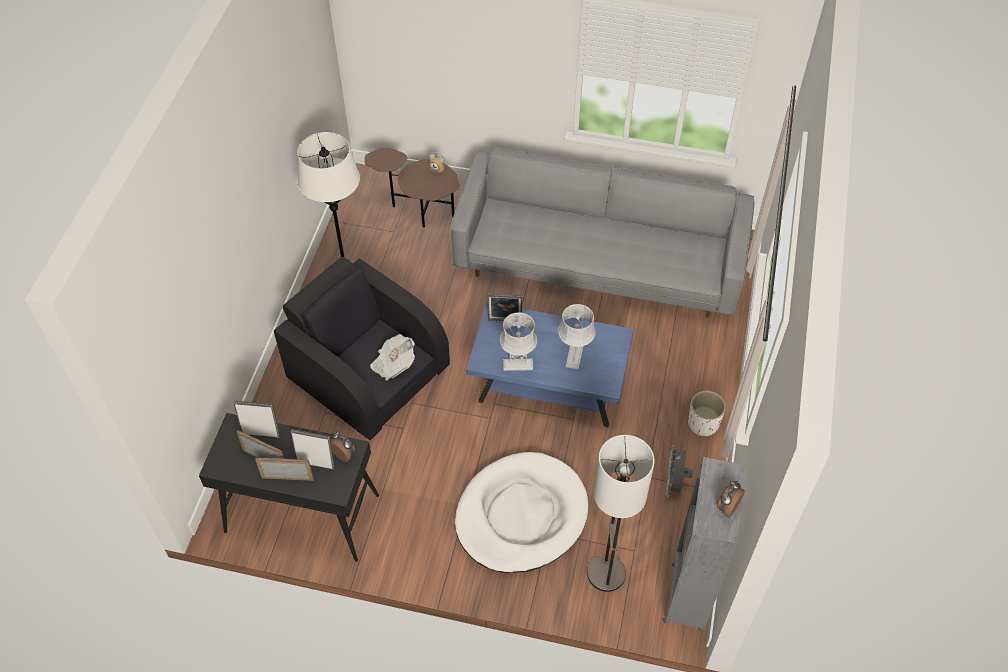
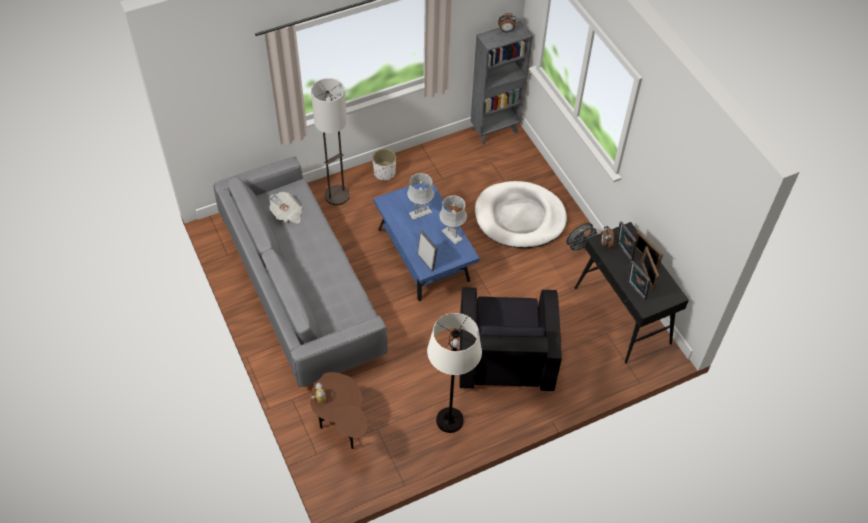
camera: 130 degrees left, 0 degrees up
(393, 364) = (503, 311): newspaper -> newspaper (287, 214)
(606, 573) = (515, 165): floor lamp -> floor lamp (337, 195)
(674, 484) = (436, 166): grey fan -> grey fan (579, 247)

